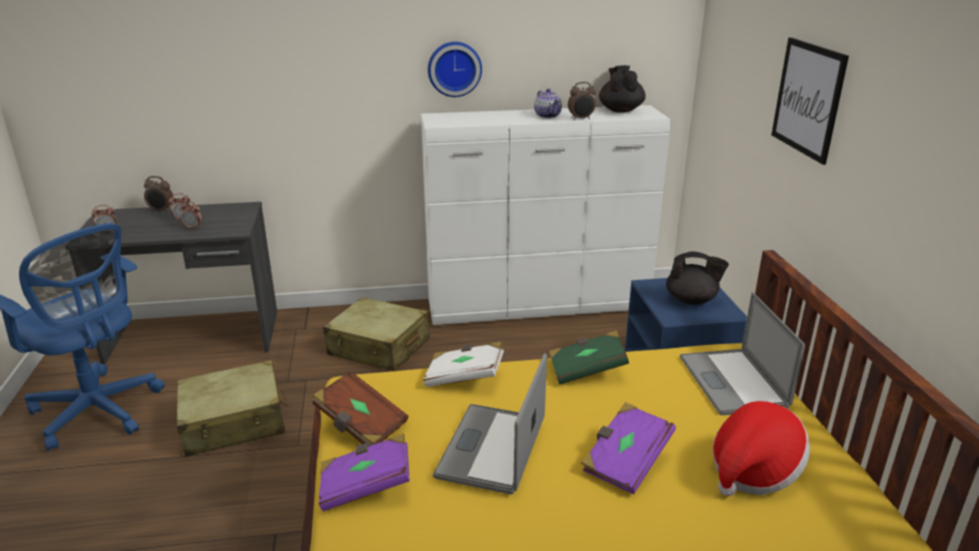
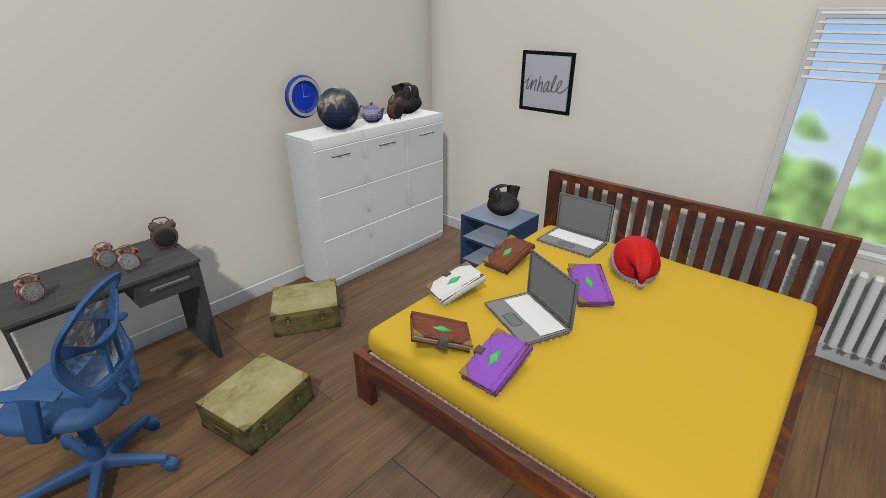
camera: 40 degrees left, 0 degrees up
(161, 210) = (68, 267): alarm clock -> alarm clock (168, 248)
(486, 119) = (339, 129): none -> globe
(586, 370) = (507, 263): green book -> brown book

